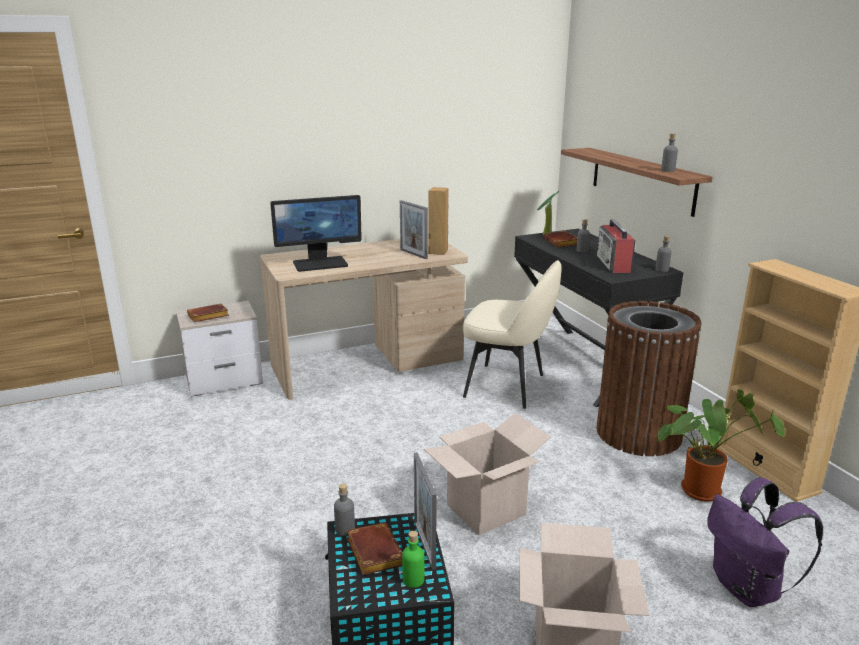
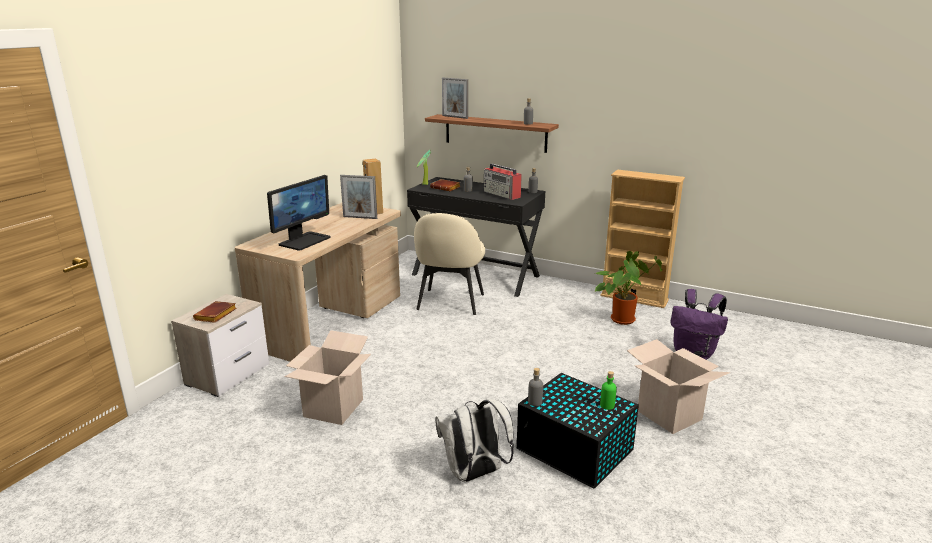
camera: 40 degrees left, 0 degrees up
(254, 582) = (474, 474): none -> white backpack
(372, 552) = (568, 404): brown book -> none
(424, 545) = (585, 388): picture frame -> picture frame (455, 117)
(485, 510) = (540, 374): cardboard box -> cardboard box (333, 408)
(507, 386) = (450, 303): beige chair -> beige chair turned 120 degrees clockwise
(638, 433) = (558, 302): brown trash can -> none

